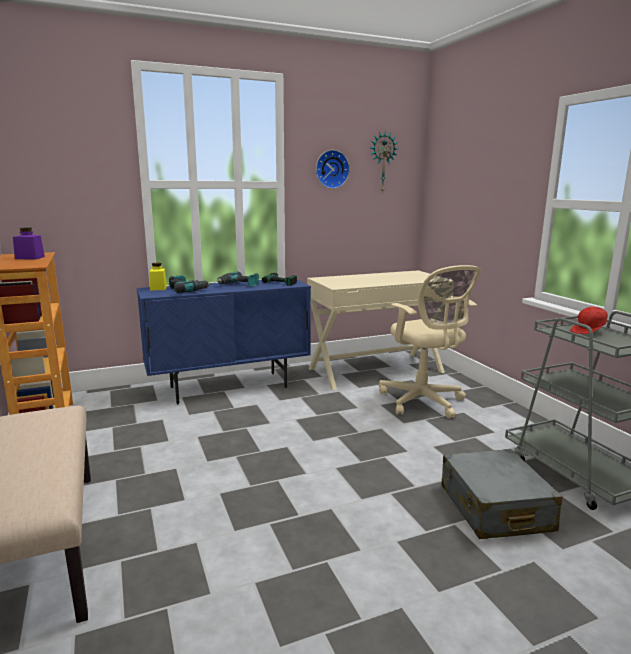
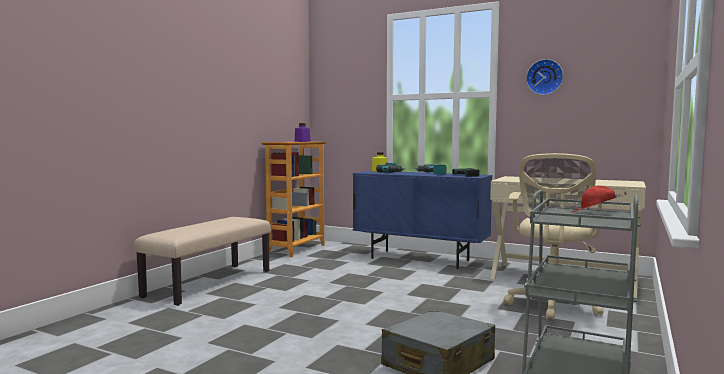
camera: 50 degrees right, 10 degrees down
(382, 162) = (606, 66): wall clock -> none

